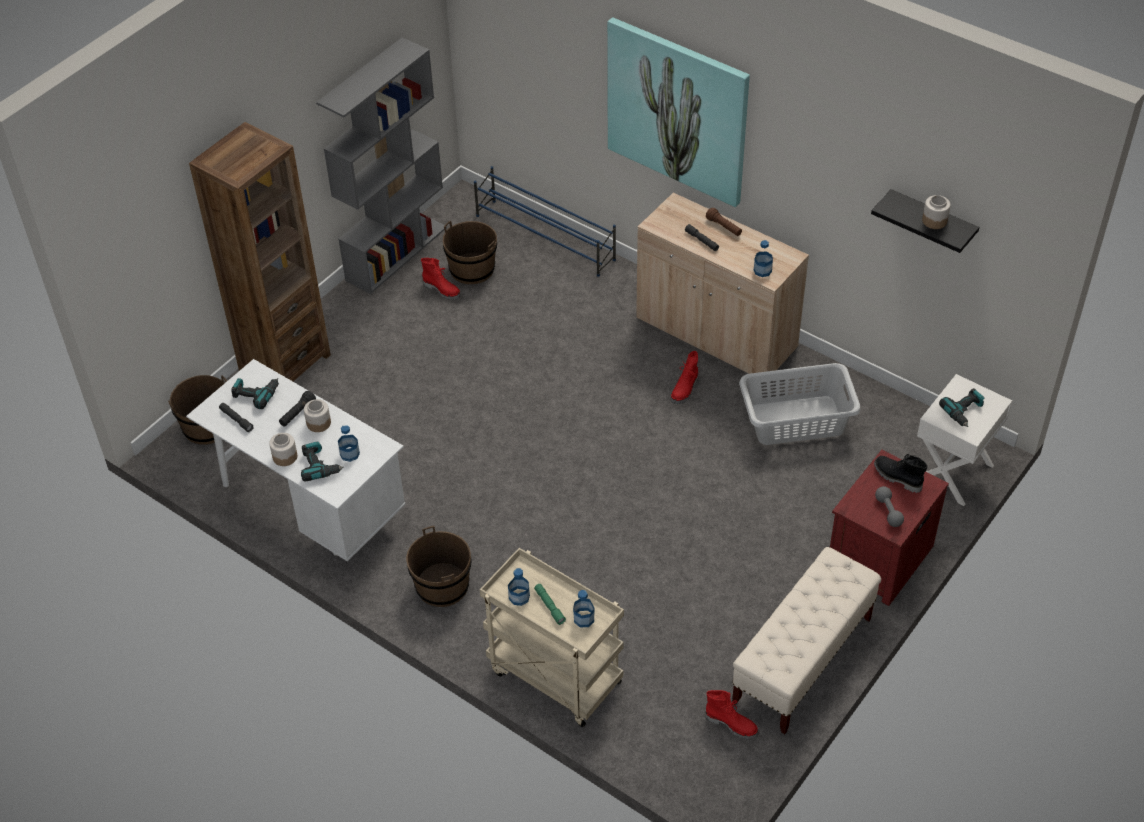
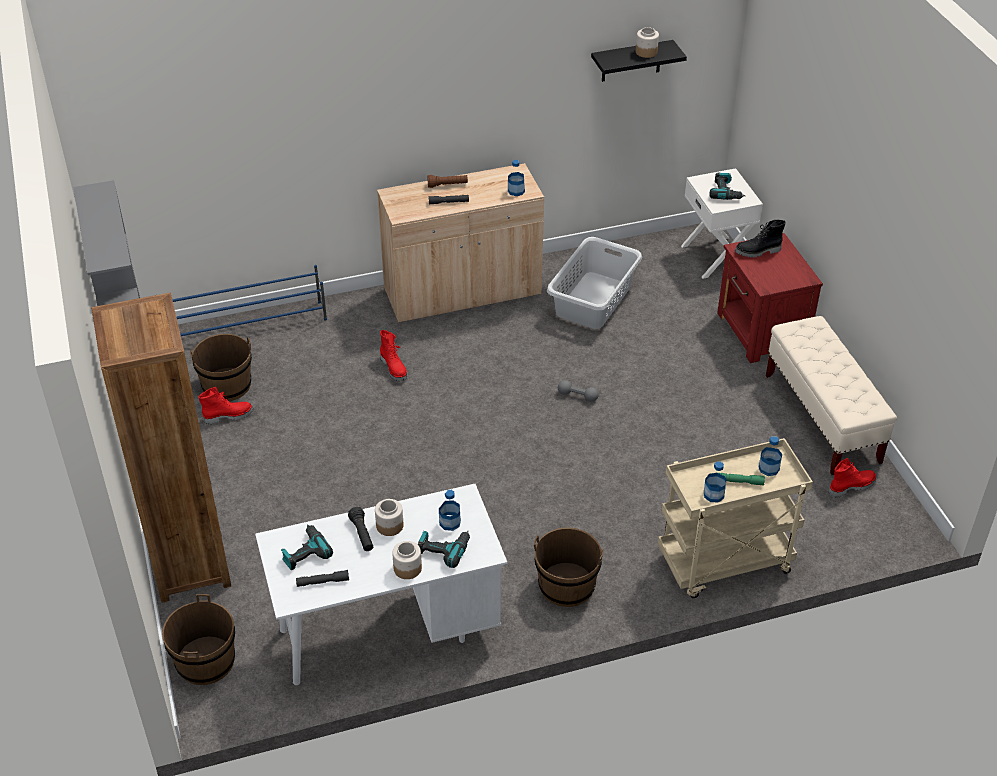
camera: 55 degrees left, 5 degrees down
(678, 110) = (367, 103): picture -> none
(685, 390) = (502, 338): red boot -> red boot (394, 368)
(888, 511) = (785, 271): grey dumbbell -> grey dumbbell (577, 396)

